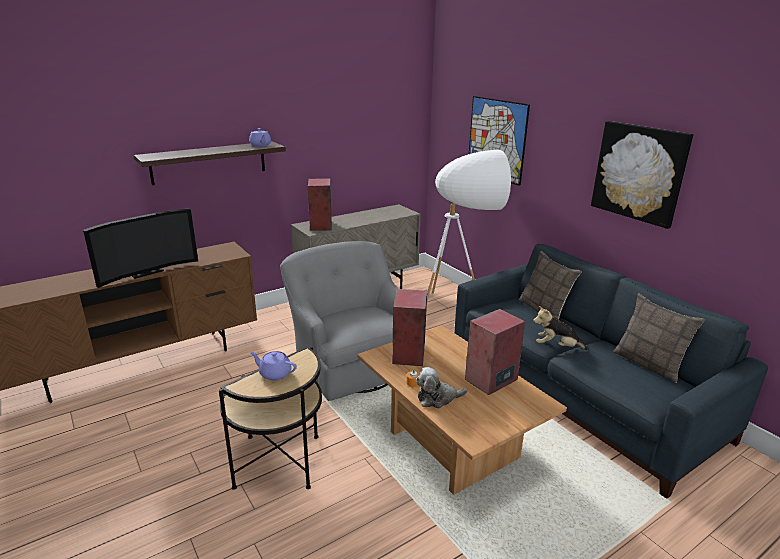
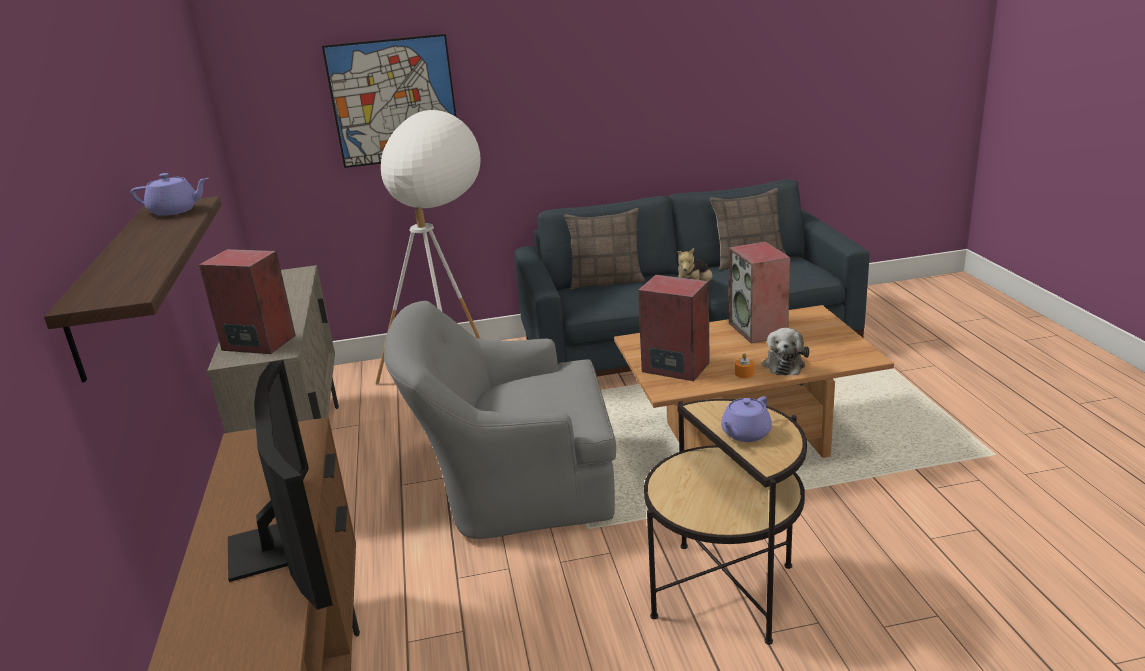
camera: 65 degrees left, 0 degrees up
(639, 172) = (632, 77): picture -> none

